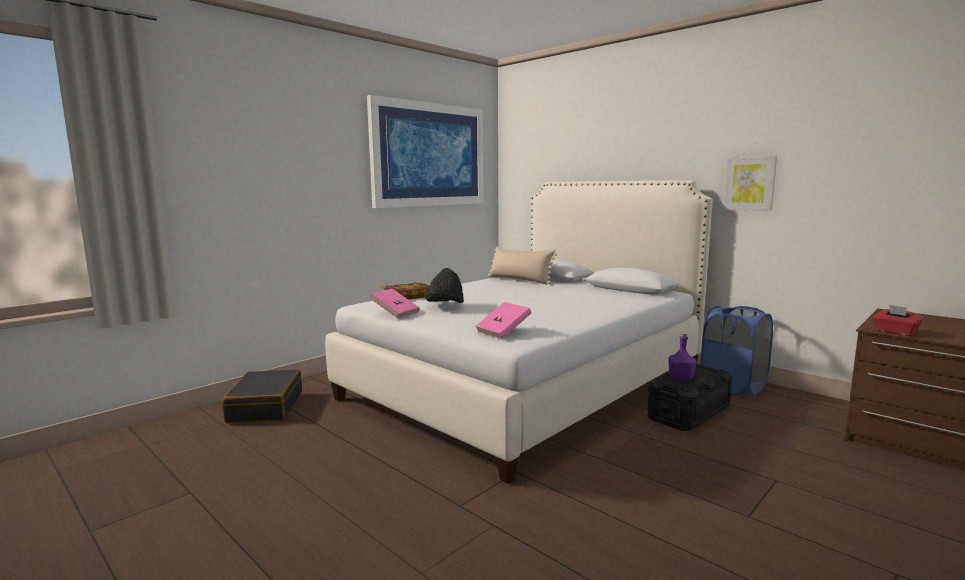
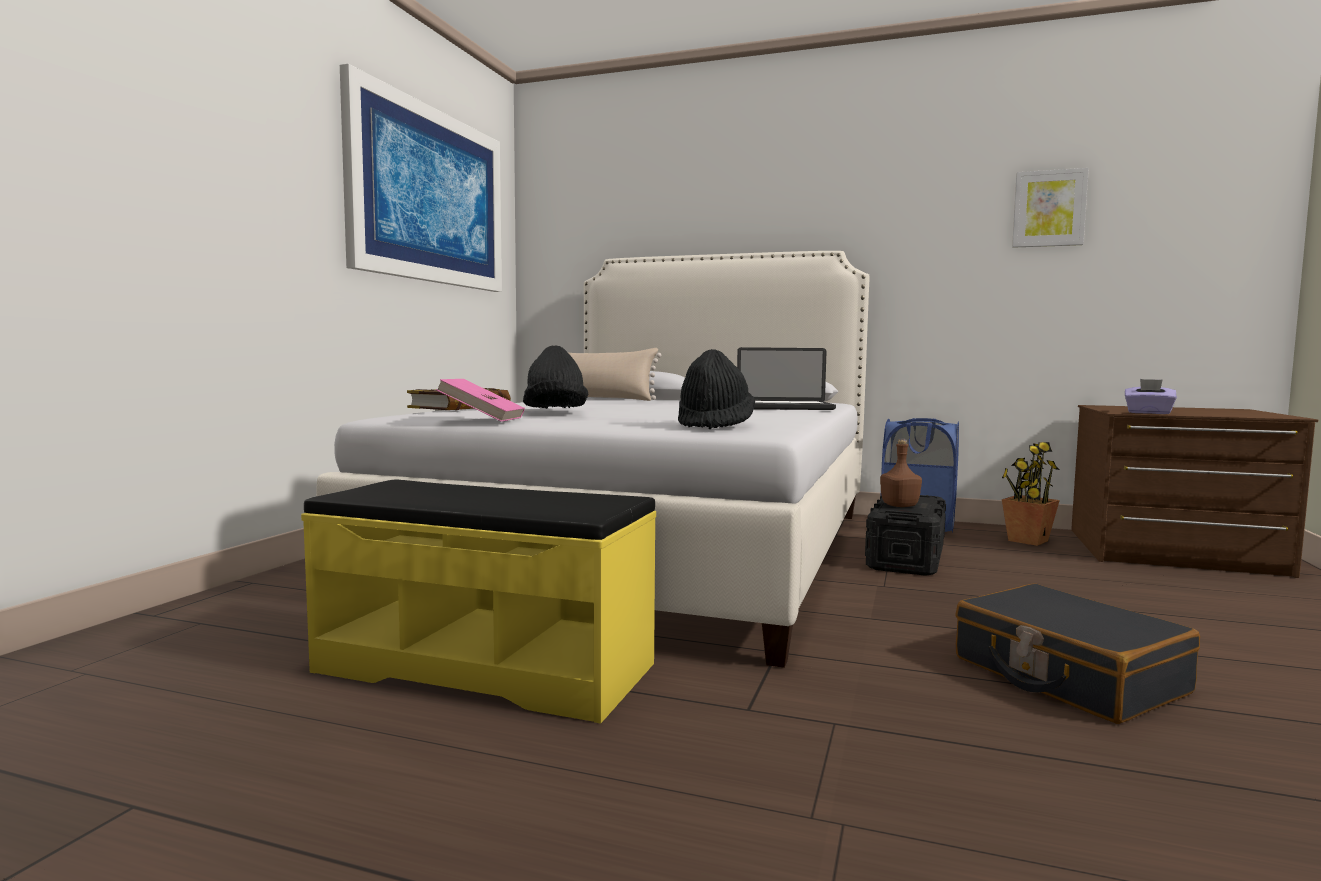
camera: 25 degrees left, 5 degrees down
(265, 407) = (184, 635): black suitcase -> black suitcase (1067, 676)
(366, 451) = (486, 667): none -> yellow bench
(503, 332) = (715, 425): pink book -> black hat
(610, 302) = (784, 408): none -> laptop
(680, 378) = (899, 506): purple bottle -> brown bottle
(749, 183) = (913, 255): picture -> picture (1049, 209)
(809, 411) = (1027, 541): none -> potted plant
(895, 332) = (1148, 413): red tissue box -> purple tissue box

